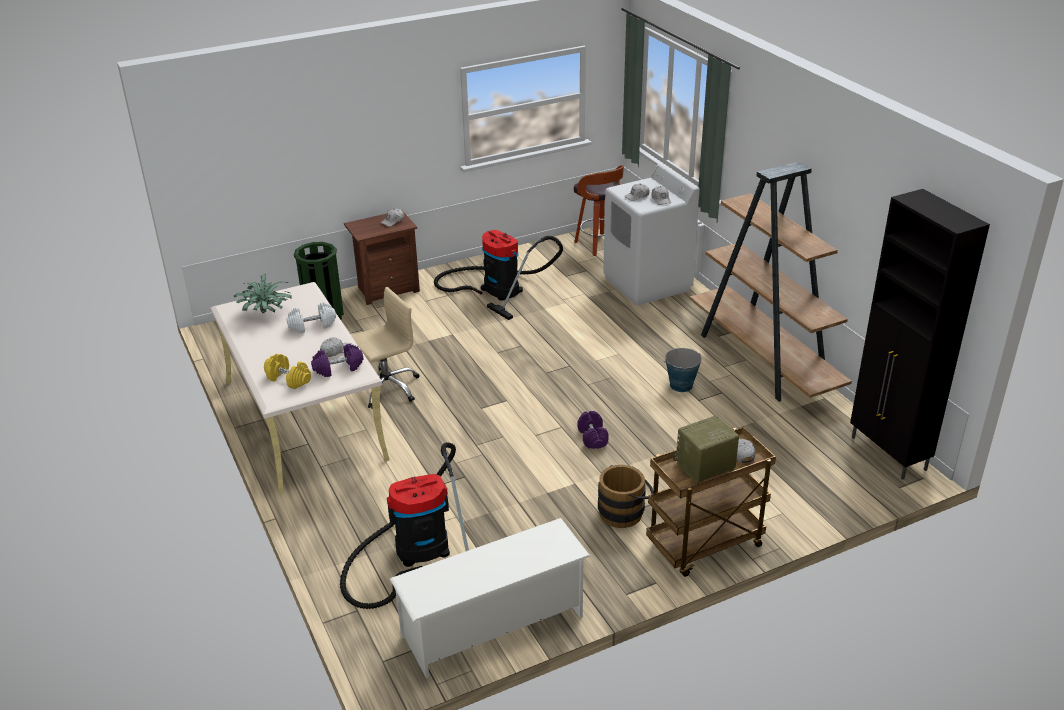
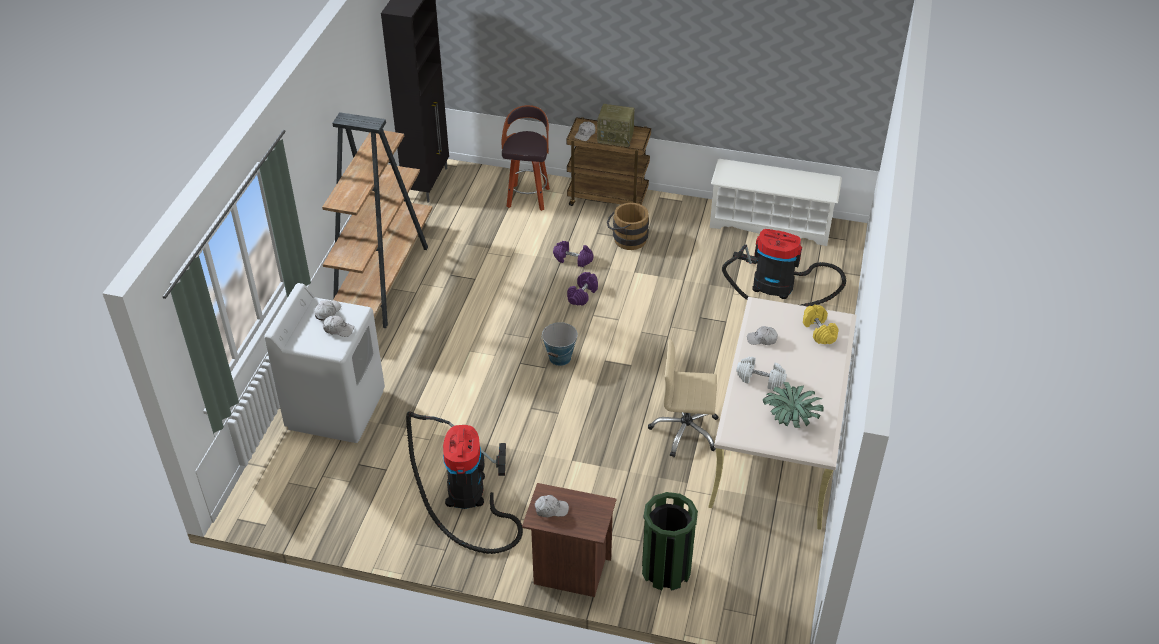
camera: 140 degrees left, 10 degrees up
(338, 368) = (773, 320): purple dumbbell -> purple dumbbell (573, 259)
(599, 245) = (295, 493): stool -> stool (528, 197)
(681, 385) = (468, 296): bucket -> bucket (560, 358)

